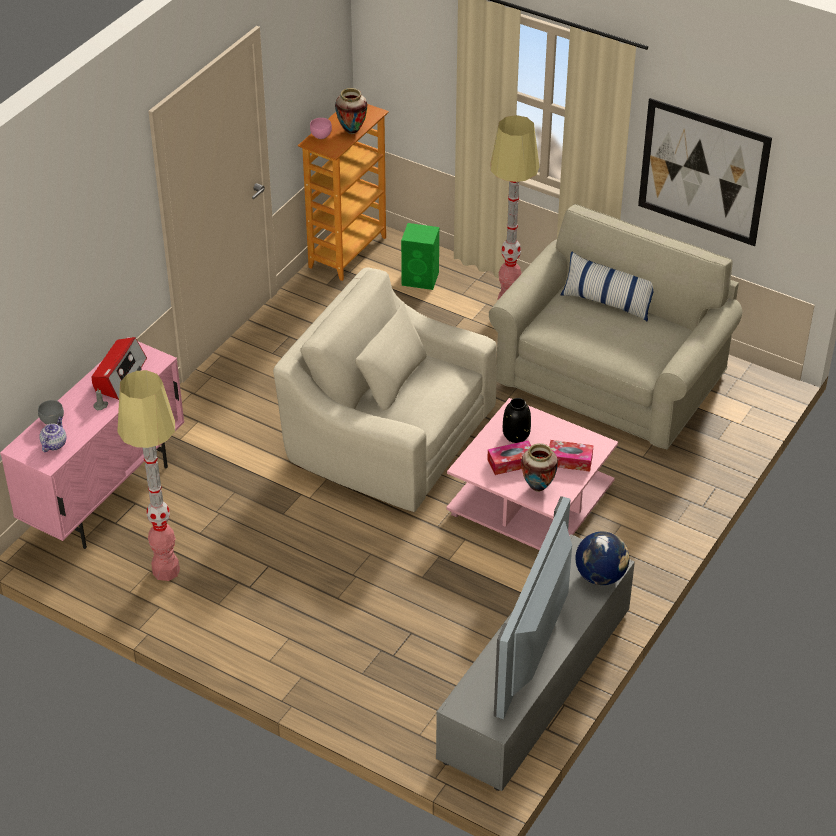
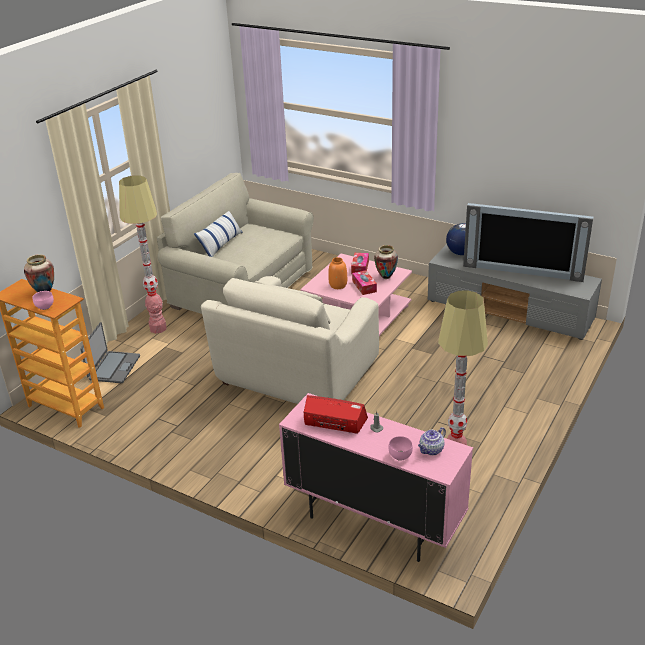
camera: 90 degrees left, 10 degrees down
(53, 420) = (400, 455): grey bowl -> pink bowl
(54, 444) = (431, 450): teapot -> teapot turned 60 degrees counterclockwise
(421, 279) = (113, 368): green speaker -> laptop
(515, 435) = (337, 285): black vase -> orange vase
(703, 172) = (187, 143): picture -> none

